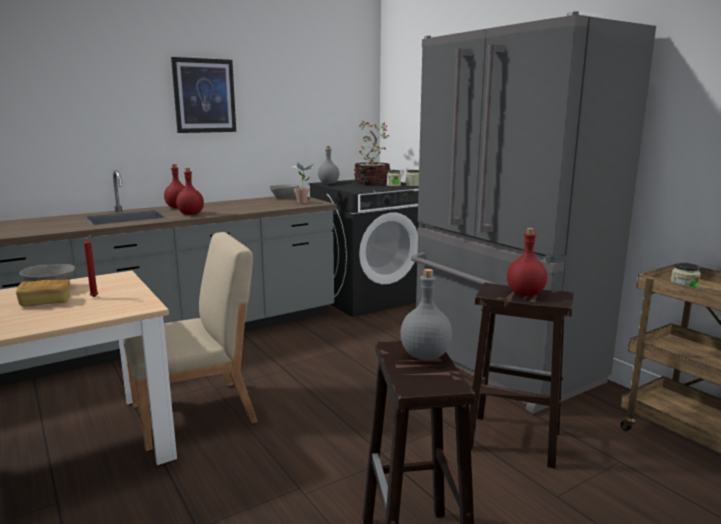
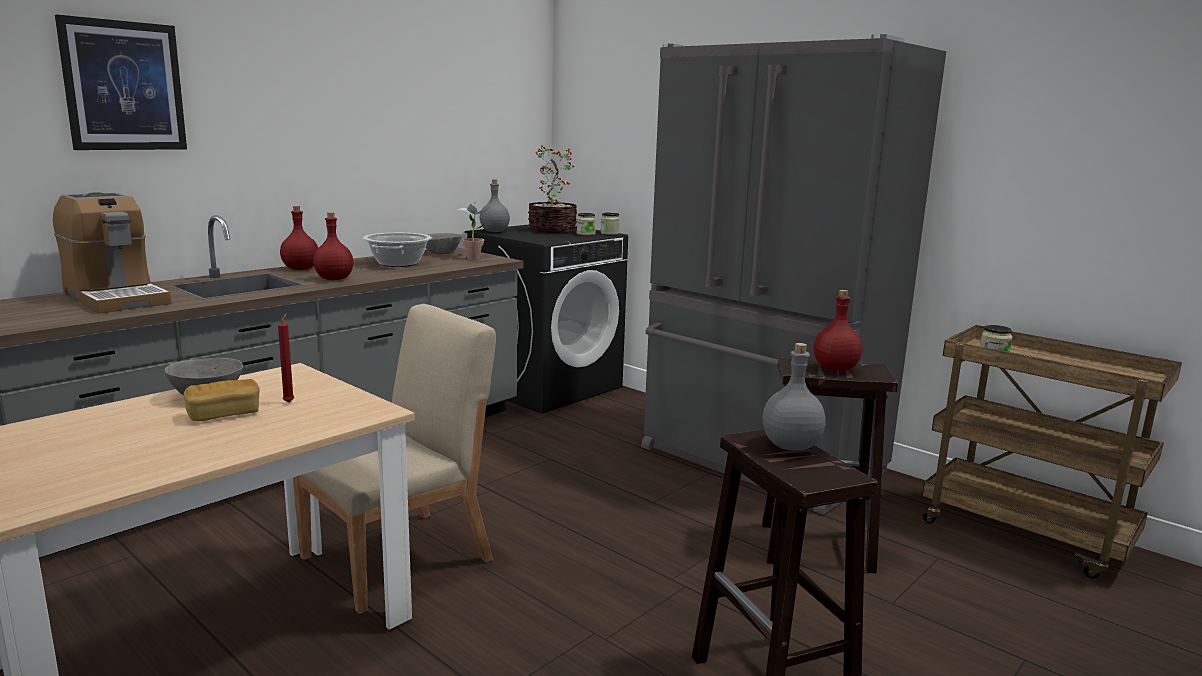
camera: 15 degrees left, 0 degrees up
(42, 223) = (115, 298): none -> coffee machine
(204, 96) = (330, 107): picture -> picture (124, 86)
(246, 205) = (398, 263): none -> cooking pot

